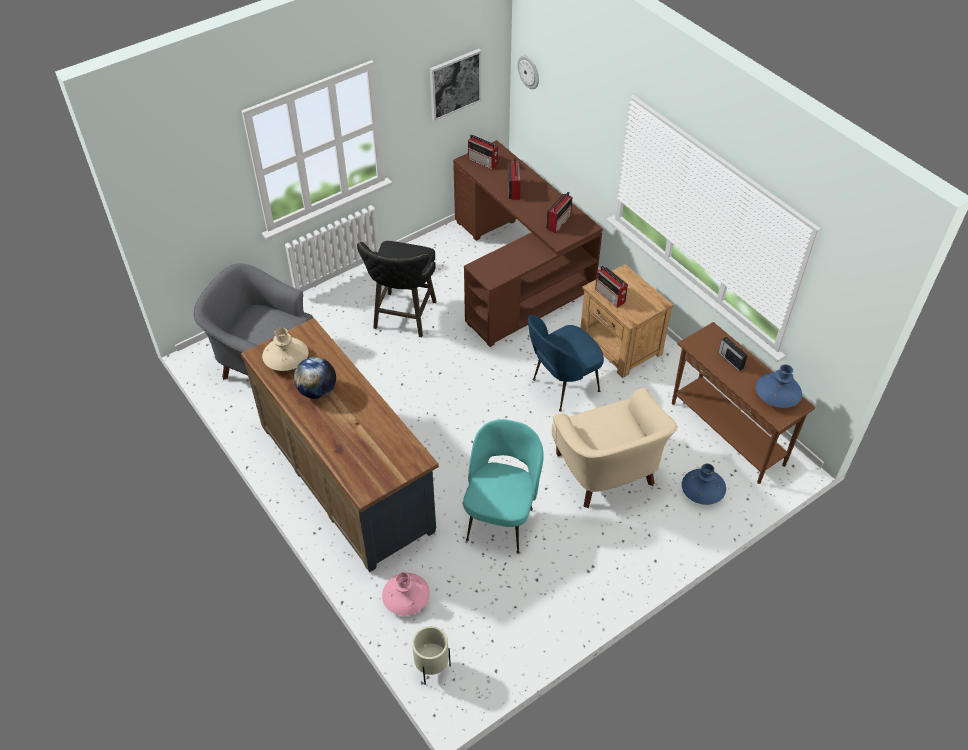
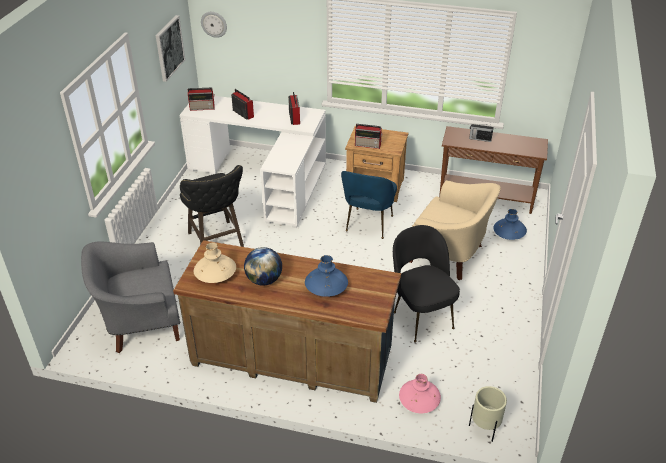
camera: 40 degrees left, 10 degrees down
(501, 519) = (421, 317): turquoise chair -> black chair
(519, 272) = (265, 179): brown desk -> white desk
(776, 395) = (524, 143): blue vase -> blue vase (326, 287)

